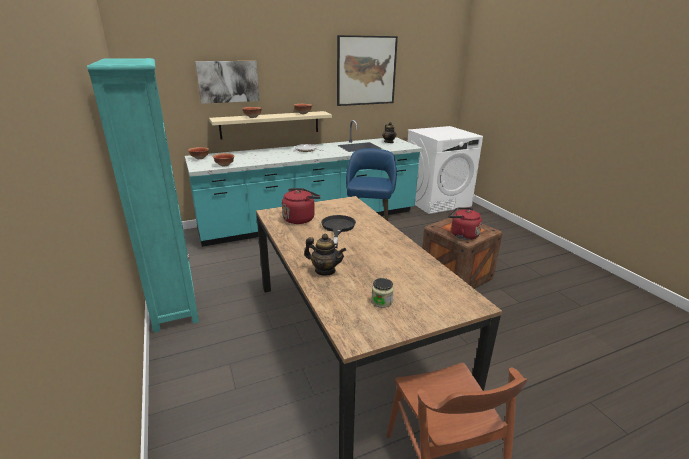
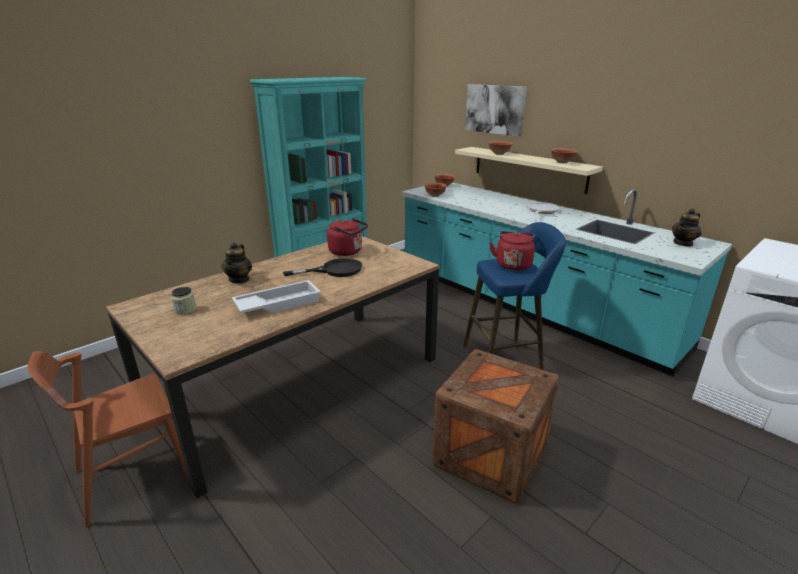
camera: 70 degrees right, 0 degrees up
(366, 71) = (692, 113): picture -> none
(391, 256) = (278, 303): none -> white tray
(462, 235) = (471, 383): red kettle -> red kettle (513, 264)

